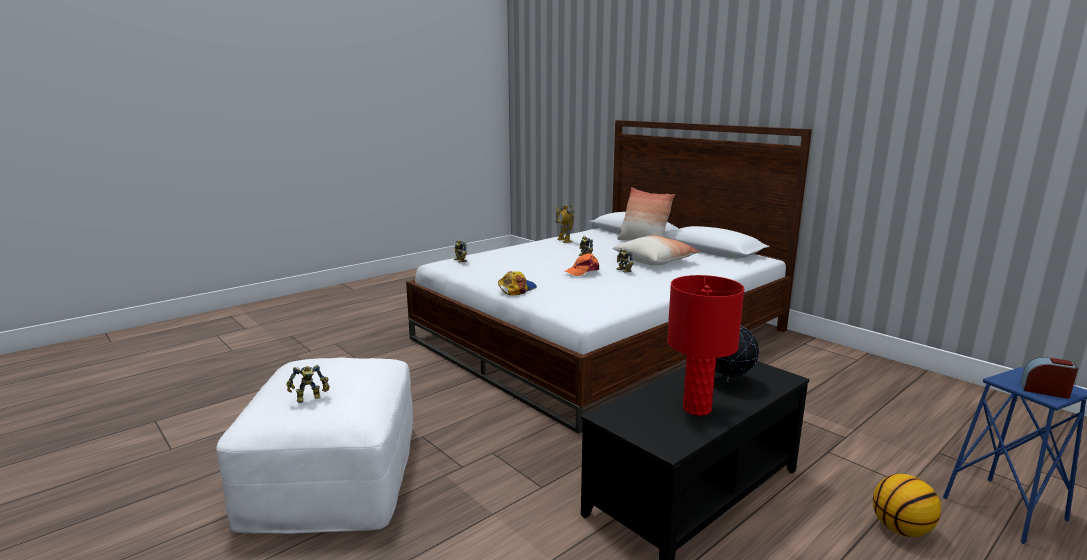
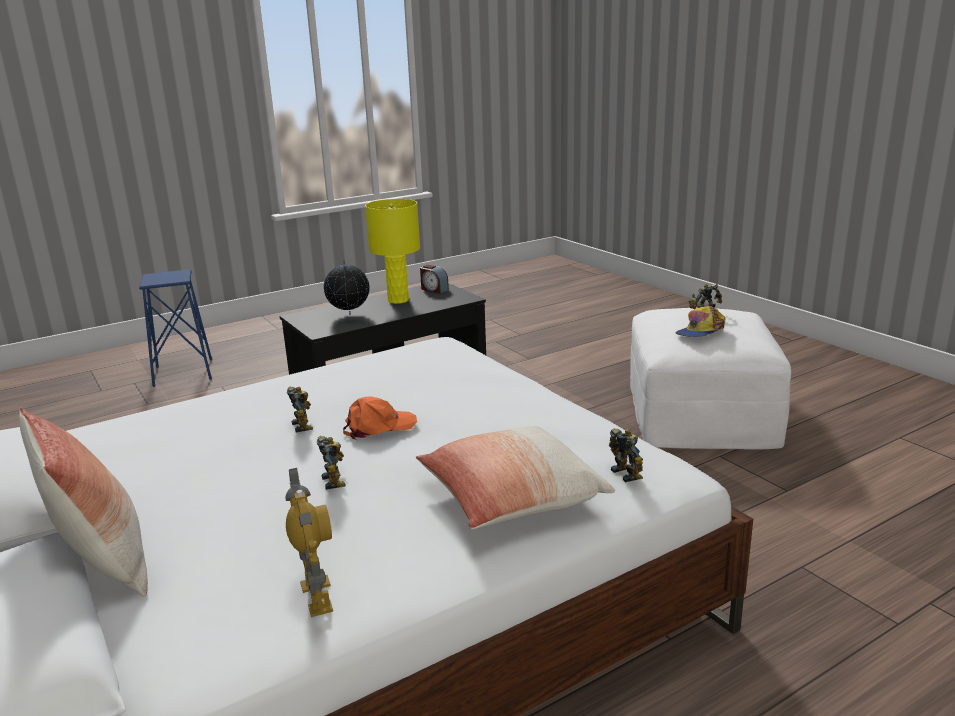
camera: 170 degrees left, 5 degrees up
(517, 289) = (512, 389): cap -> cap (700, 331)
(655, 261) = (200, 460): pillow -> pillow (510, 498)
(697, 409) = (398, 300): red table lamp -> yellow table lamp
(901, 529) = (273, 367): basketball -> none
(1044, 390) = (172, 274): alarm clock -> alarm clock (434, 289)

